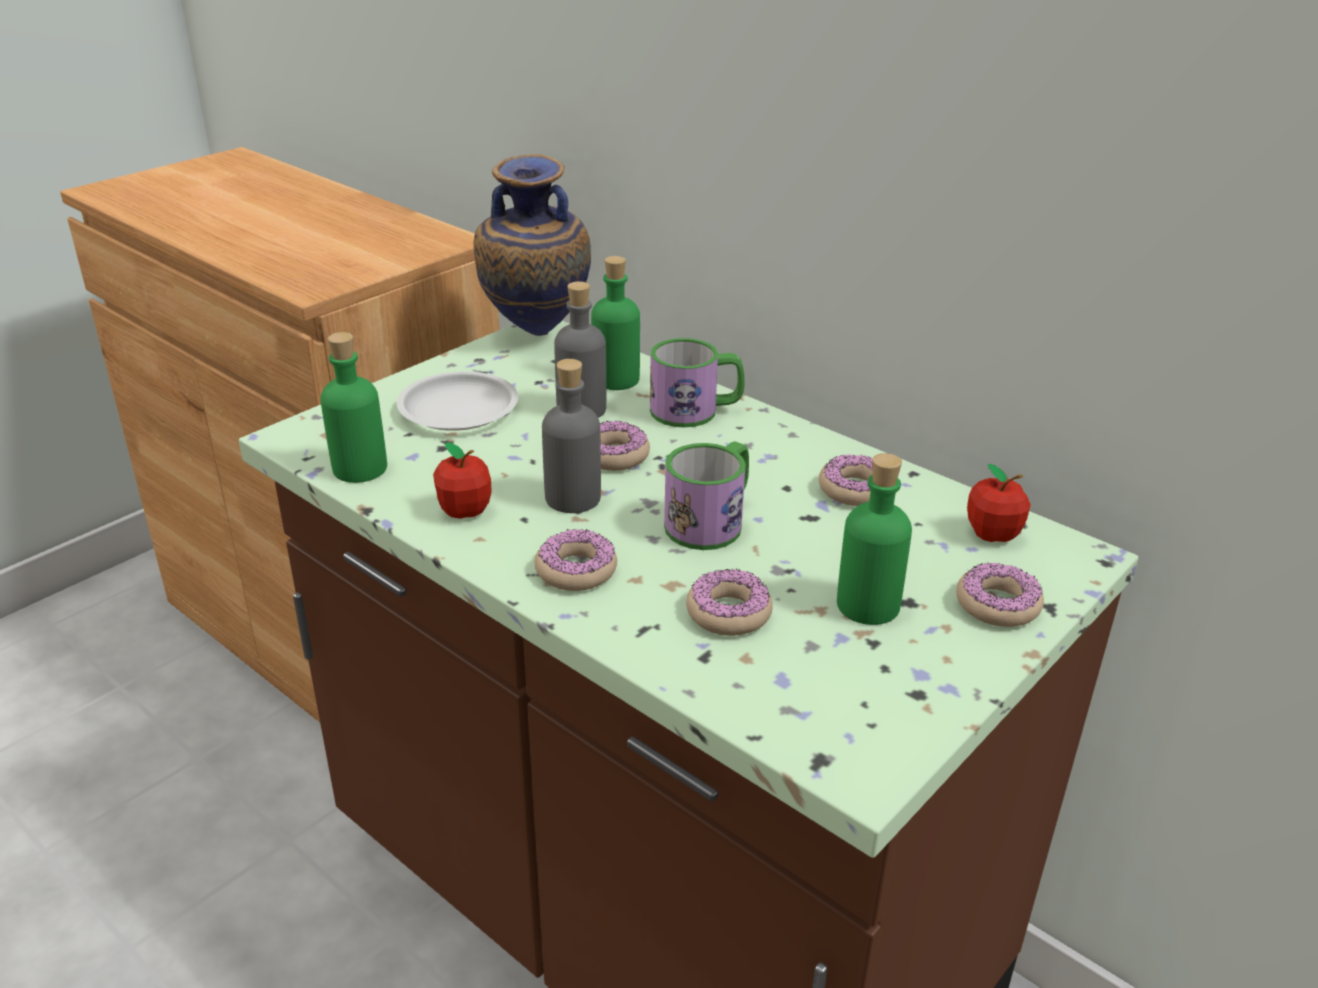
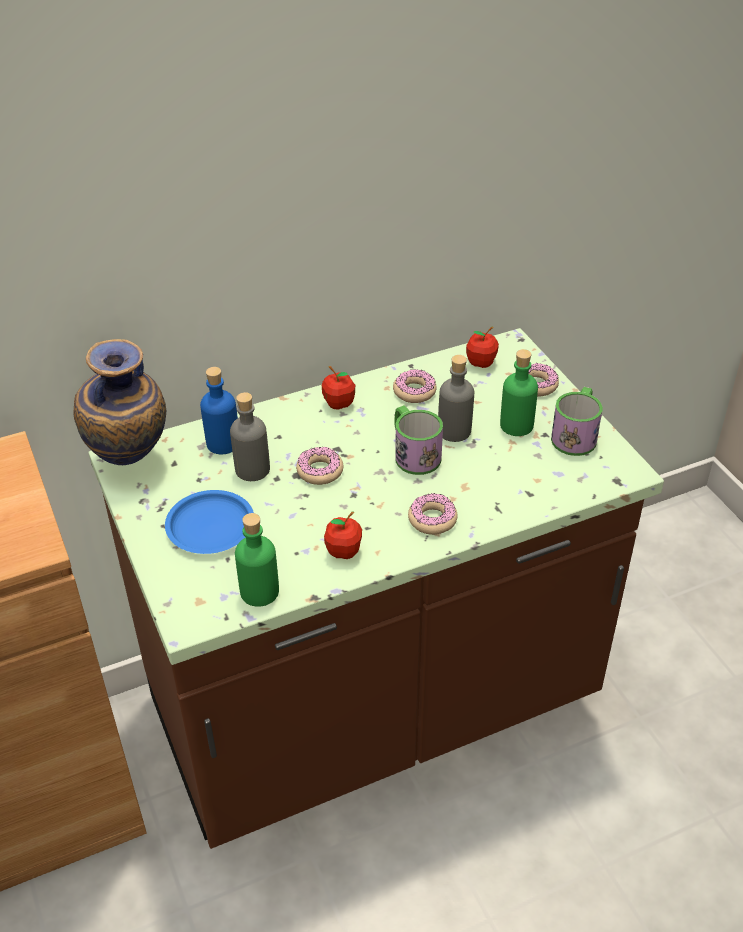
camera: 65 degrees left, 10 degrees up
(459, 409) = (211, 526): white plate -> blue plate
(573, 498) = (357, 501): grey bottle -> grey bottle (454, 431)
(616, 379) = (223, 443): green bottle -> blue bottle
(696, 411) = (289, 421): mug -> mug (576, 435)
(728, 613) = (499, 474): donut -> none
(766, 437) = (339, 404): none -> apple

